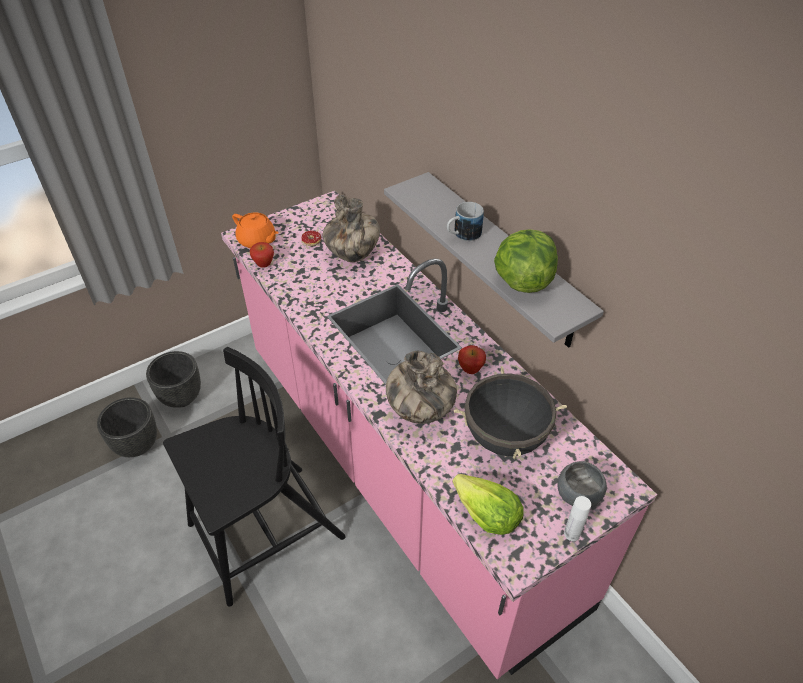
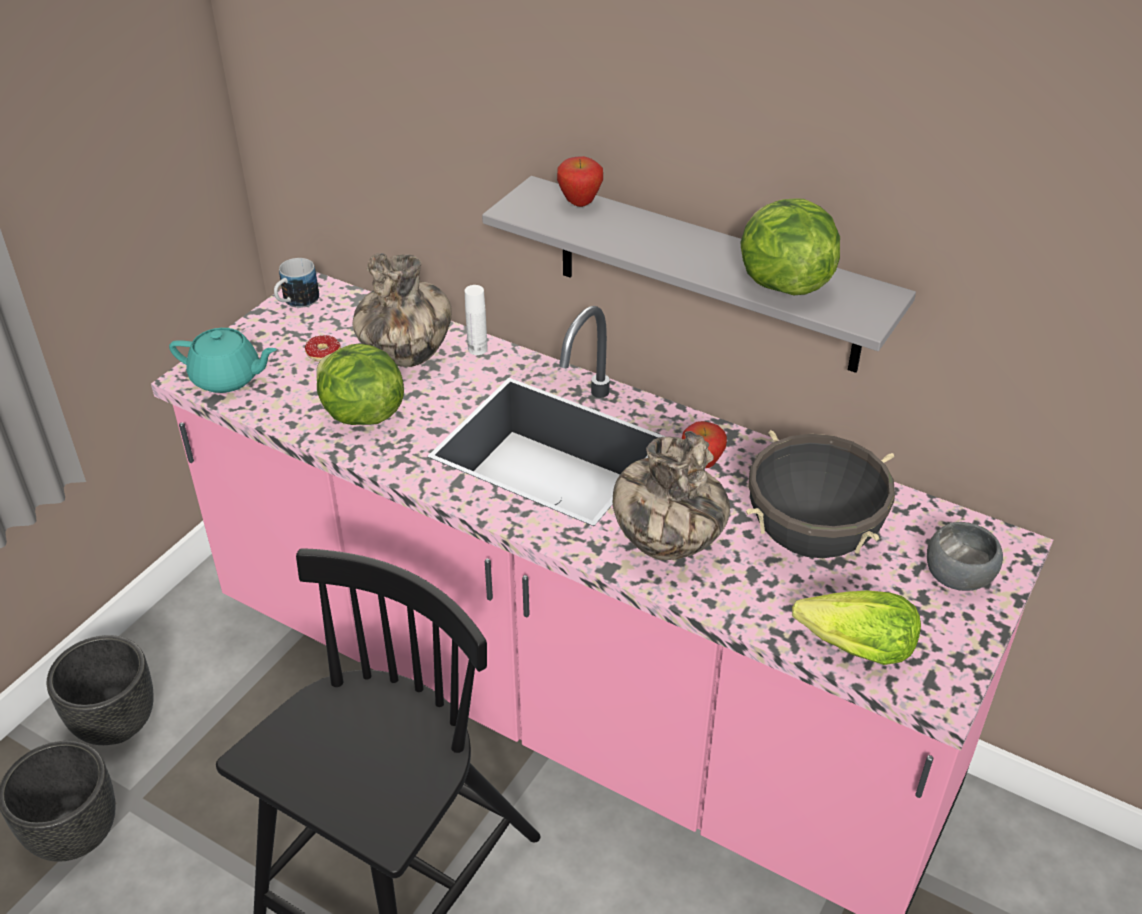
camera: 25 degrees left, 5 degrees down
(257, 241) = (227, 378): orange teapot -> turquoise teapot
(264, 265) = (266, 412): apple -> apple (580, 204)
(308, 281) = (361, 415): none -> lettuce
(462, 235) = (651, 247): mug -> mug (296, 302)
(572, 533) = (983, 628): white bottle -> white bottle (477, 349)

